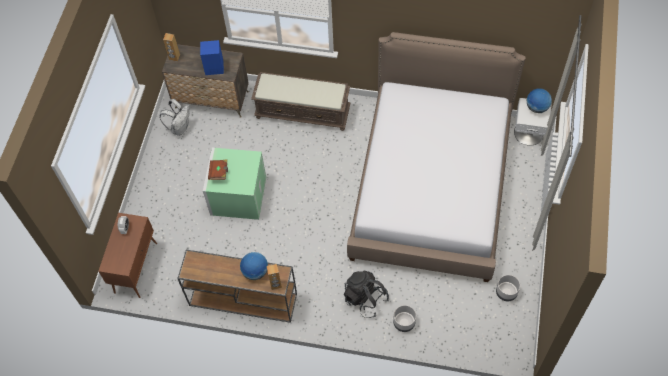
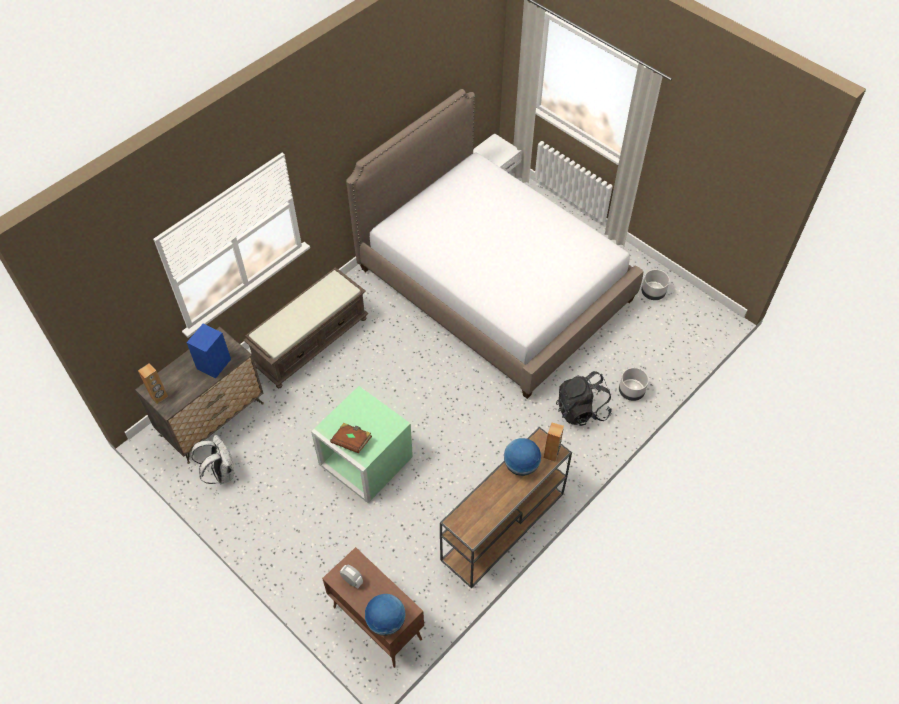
camera: 60 degrees left, 5 degrees down
(537, 107) = (493, 145): globe -> globe (386, 621)

